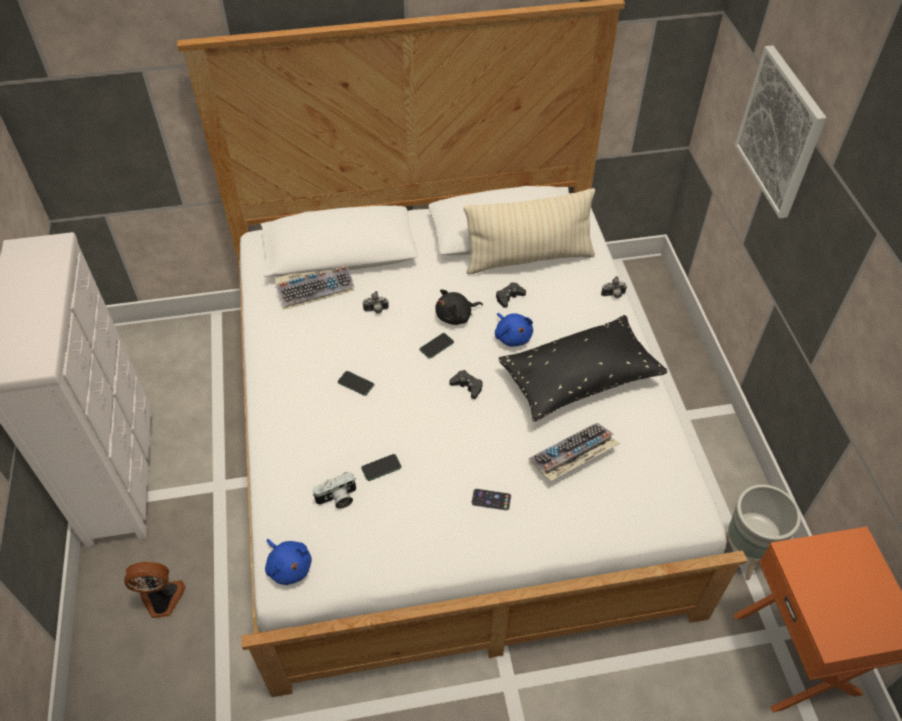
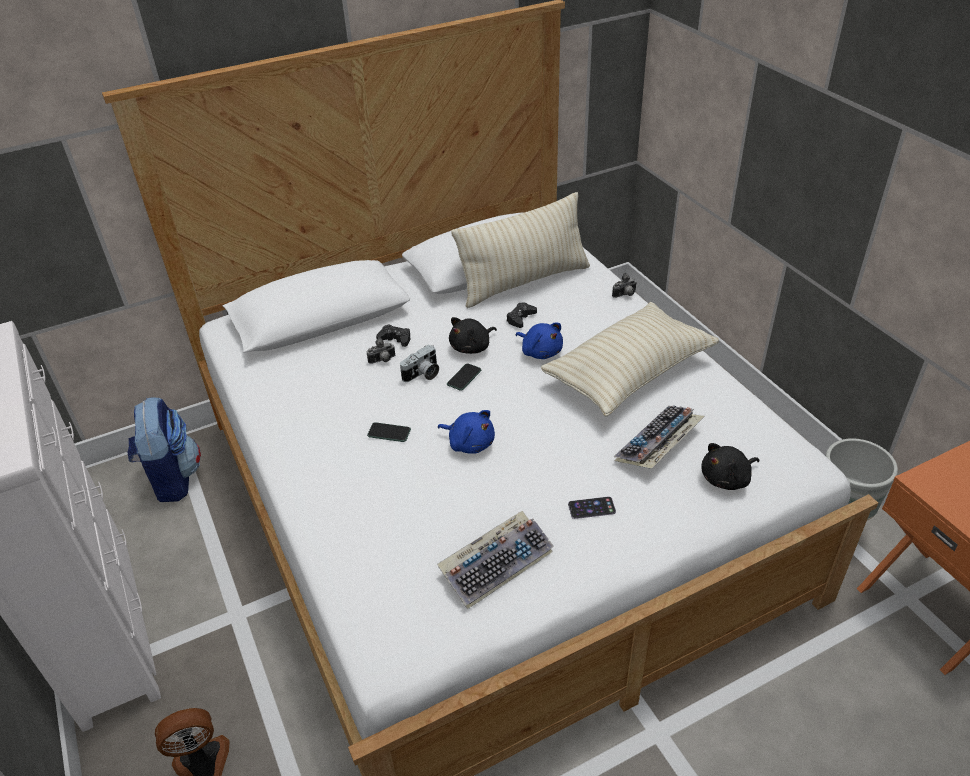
camera: 15 degrees left, 10 degrees down
(202, 350) = (172, 478): none -> backpack
(289, 566) = (385, 642): blue plush toy -> blue plush toy (469, 443)
(316, 288) = (306, 355): keyboard -> keyboard (497, 563)
(337, 499) = (417, 551): camera -> camera (423, 374)
(381, 468) = (454, 507): phone -> none
(467, 386) = (514, 406): black game controller -> black game controller (395, 339)
(579, 379) = (629, 373): black pillow -> beige pillow
(616, 505) = (727, 479): none -> black plush toy
(780, 132) = (752, 87): picture -> none

